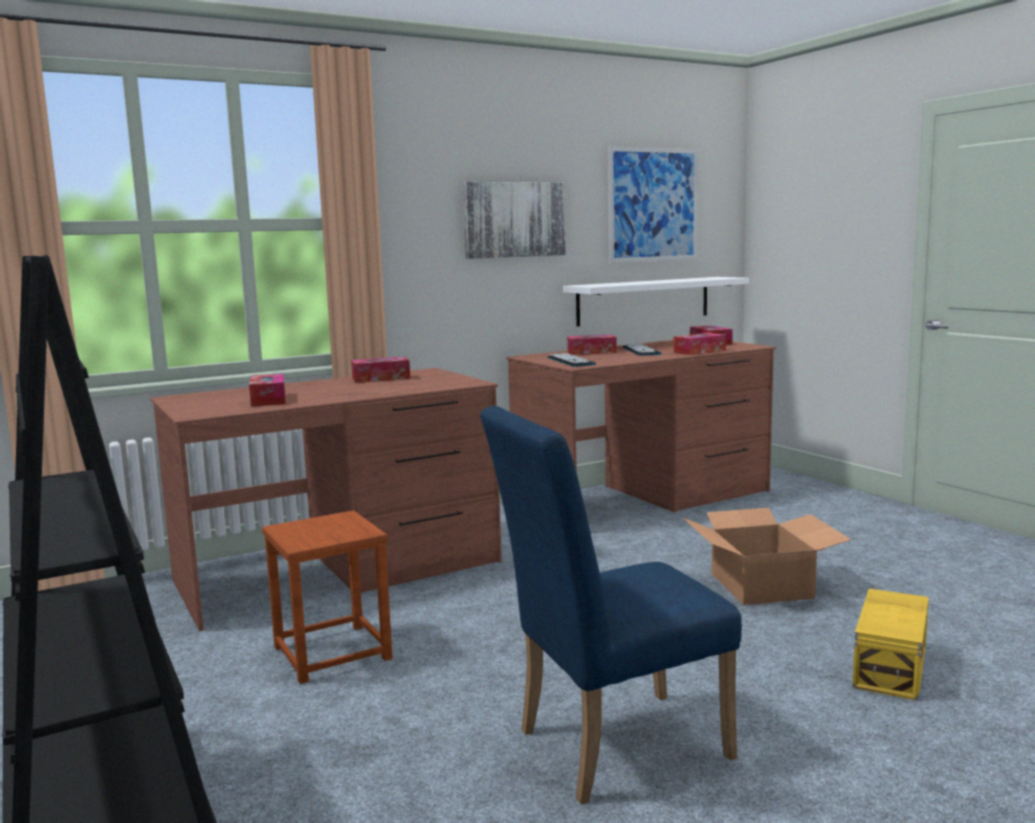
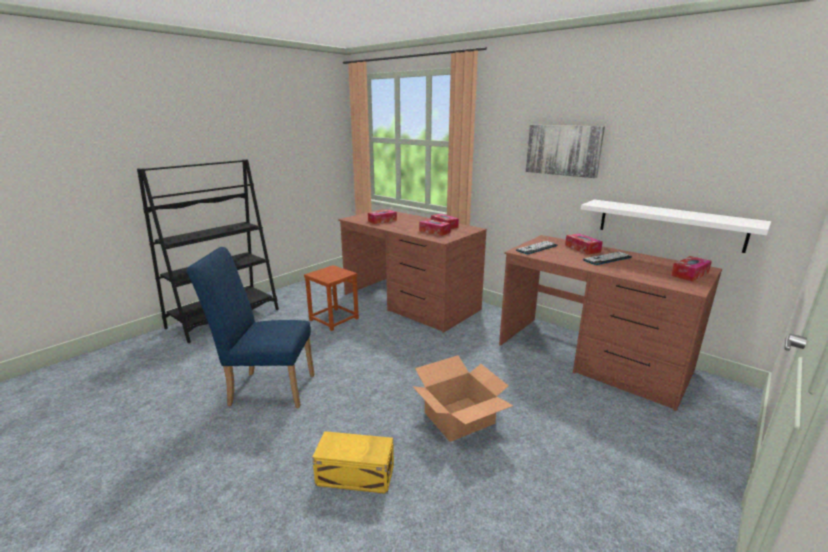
camera: 70 degrees right, 10 degrees up
(608, 746) = (266, 388): blue chair -> blue chair turned 45 degrees counterclockwise
(653, 205) = (698, 147): picture -> none
(699, 351) = (628, 274): tissue box -> tissue box (434, 231)

